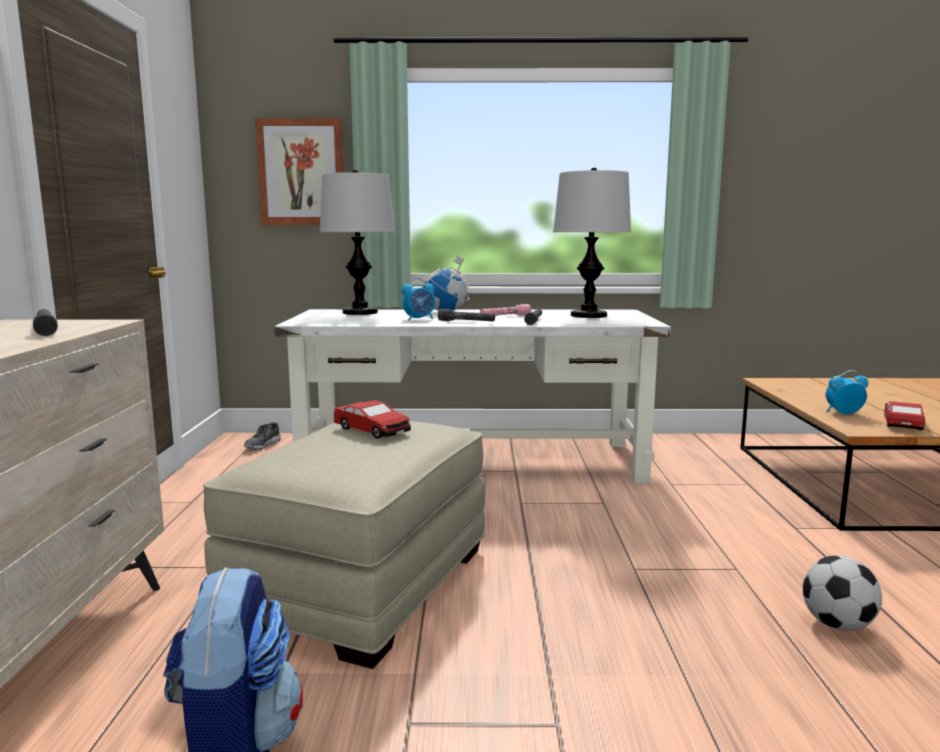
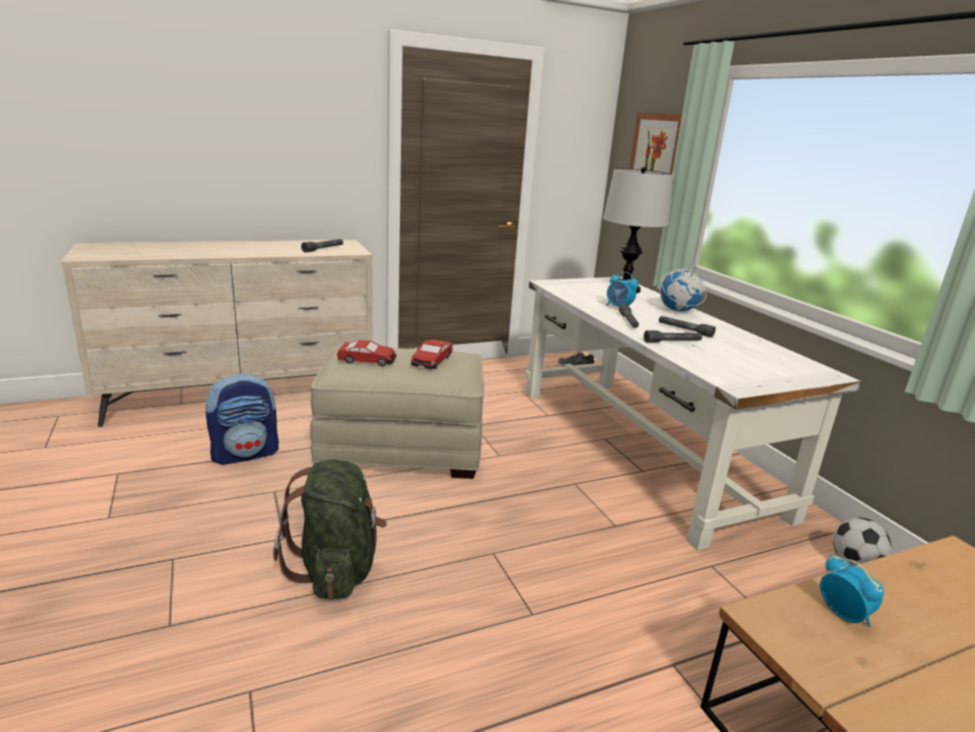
camera: 65 degrees right, 10 degrees up
(505, 316) = (684, 330): pink flashlight -> grey flashlight
(588, 315) = (754, 360): table lamp -> none
(648, 680) = (336, 569): none -> green backpack
(838, 625) = (458, 679): football -> football (854, 564)
(902, 423) = (854, 672): toy car -> toy car (367, 360)

